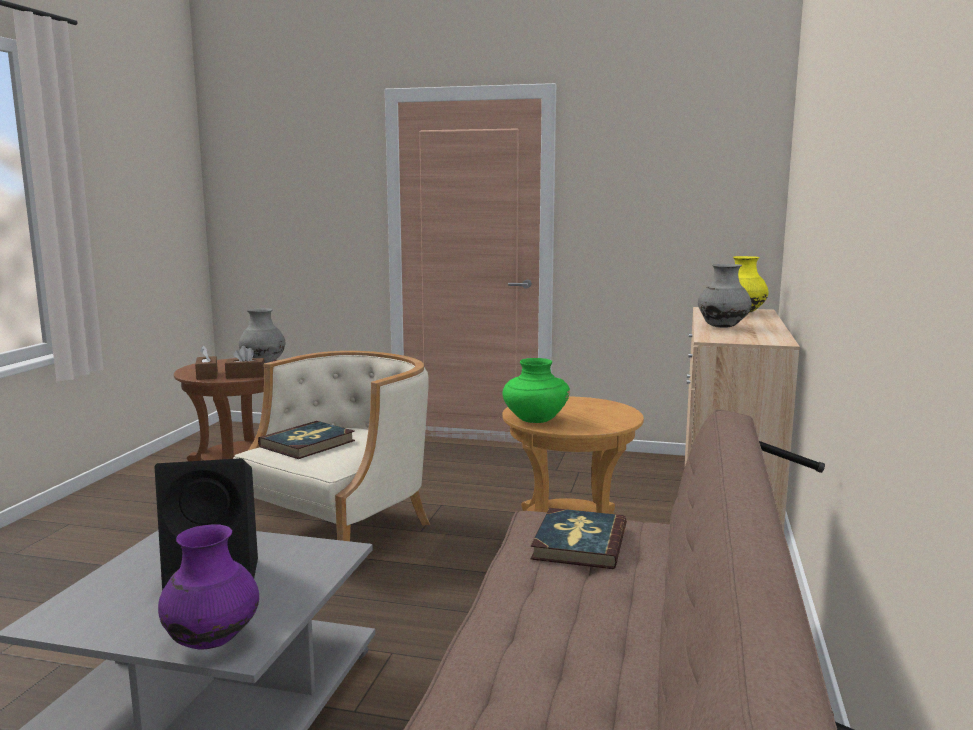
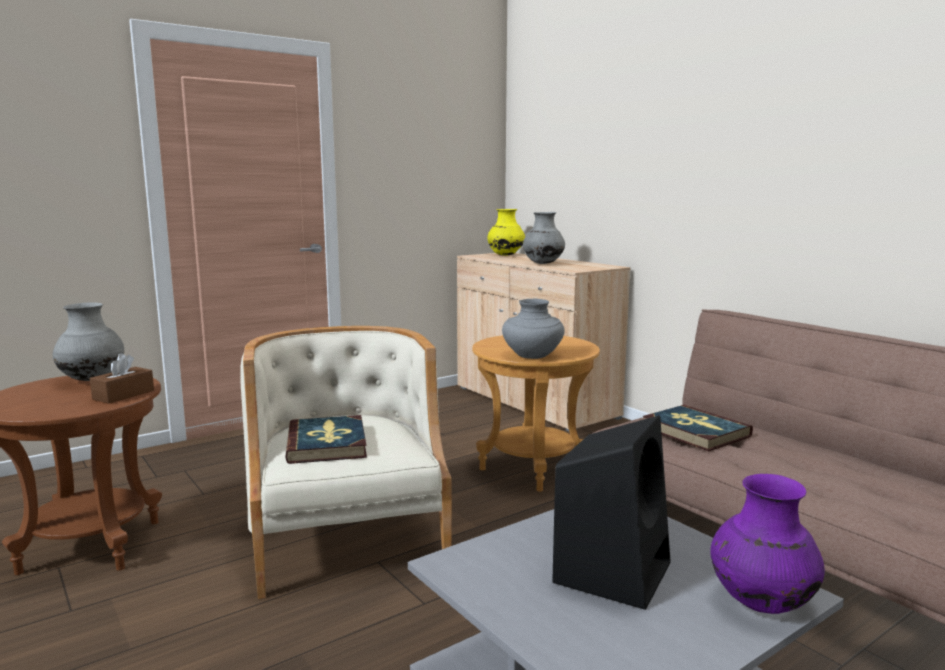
camera: 50 degrees left, 0 degrees up
(207, 375) = (63, 407): brown tissue box -> none
(535, 419) = (532, 356): green vase -> grey vase

